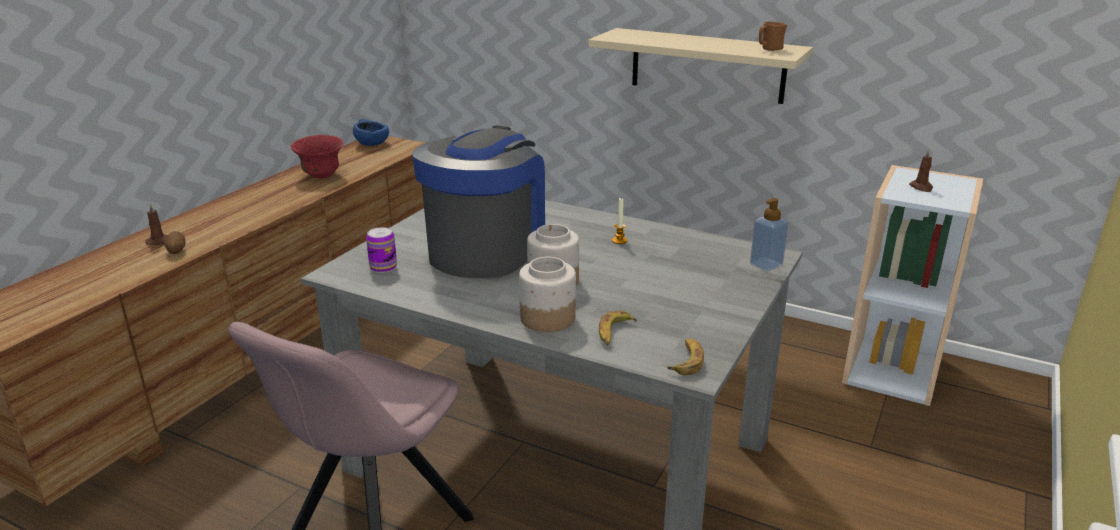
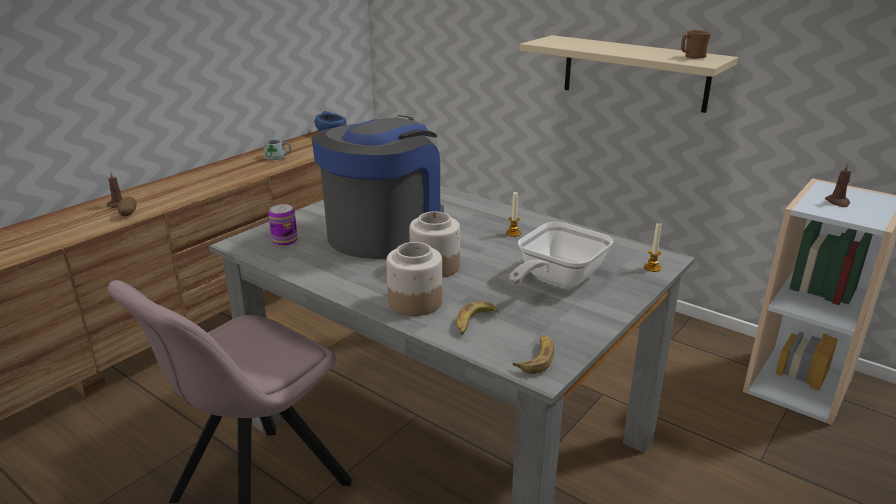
camera: 10 degrees right, 0 degrees up
(321, 175) = (277, 158): red bowl -> grey mug
(678, 284) = (556, 280): none -> frying pan
(766, 265) = (652, 268): soap dispenser -> candle

